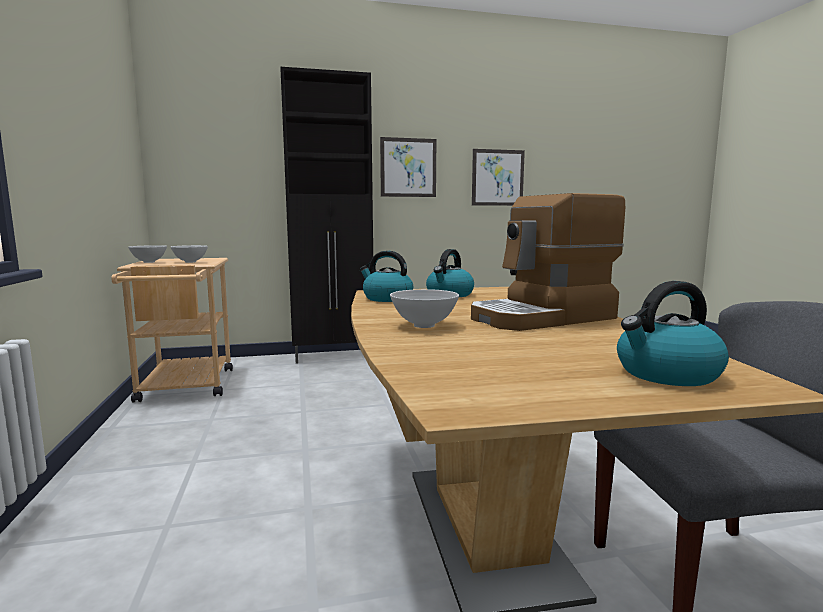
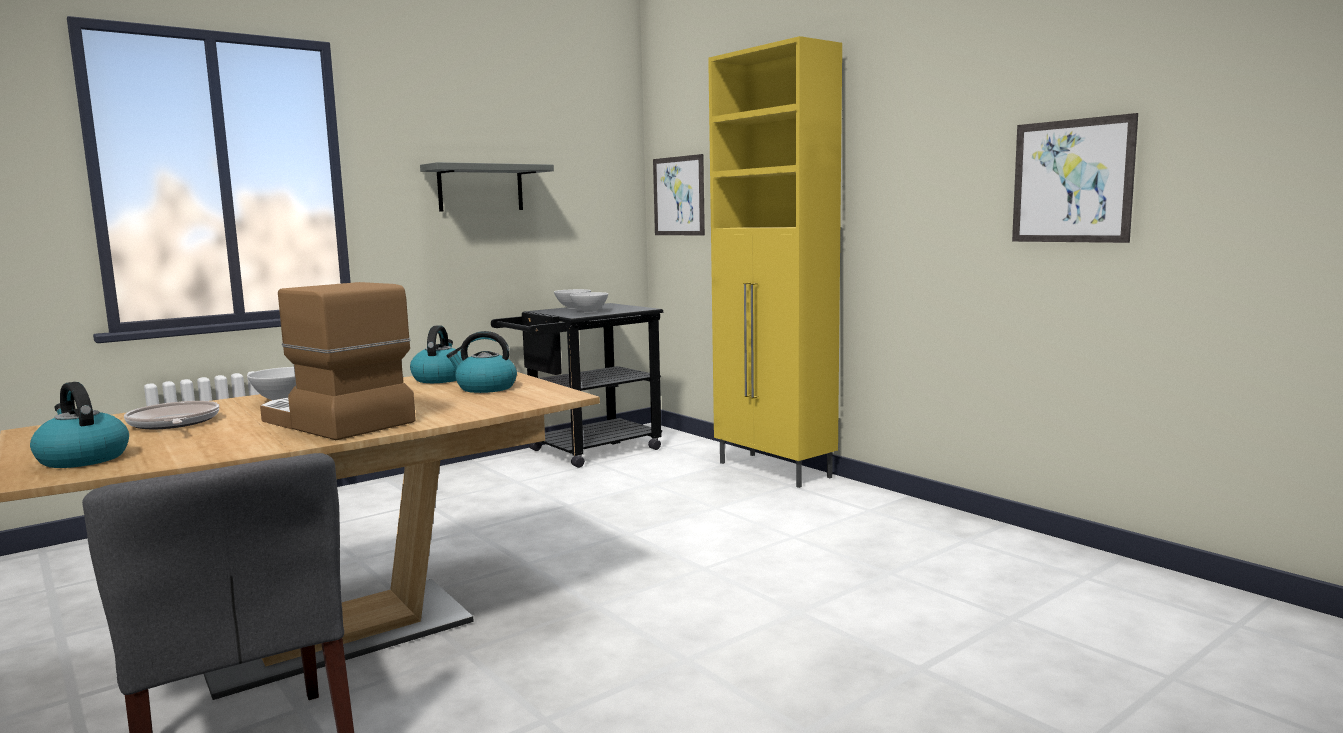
camera: 65 degrees right, 0 degrees up
(79, 134) = (480, 188): none -> grey shelf
(185, 388) = (585, 452): beige cart -> black cart
(334, 356) = (774, 470): black cabinet -> yellow cabinet
(408, 167) = (904, 174): picture -> picture (679, 196)
(494, 352) = (173, 423): none -> frying pan

